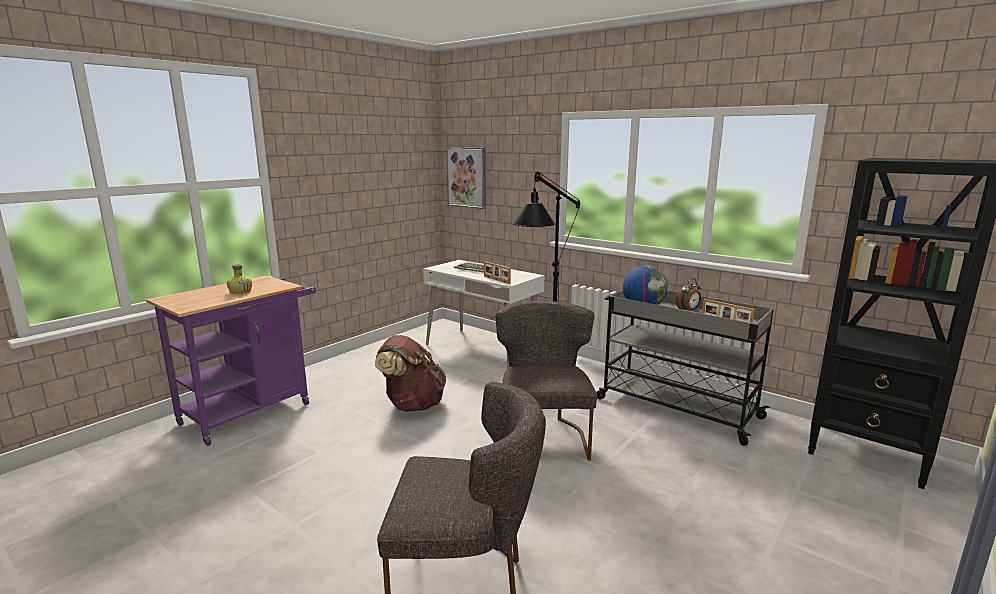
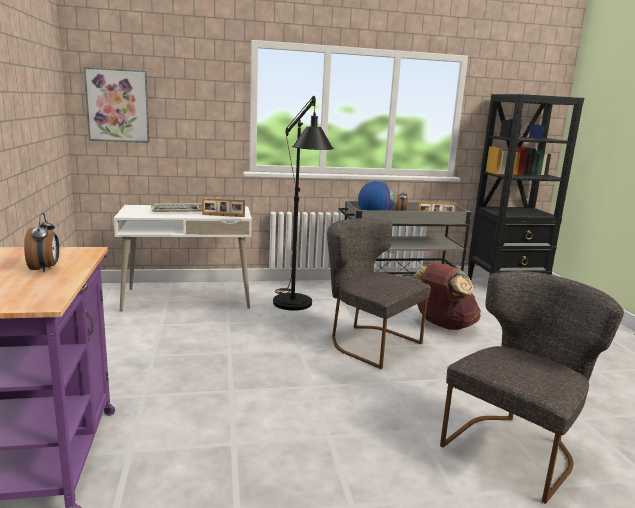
camera: 50 degrees left, 0 degrees up
(240, 291) = (45, 269): bottle -> alarm clock
(412, 405) = (227, 364): brown backpack -> brown backpack (443, 325)

